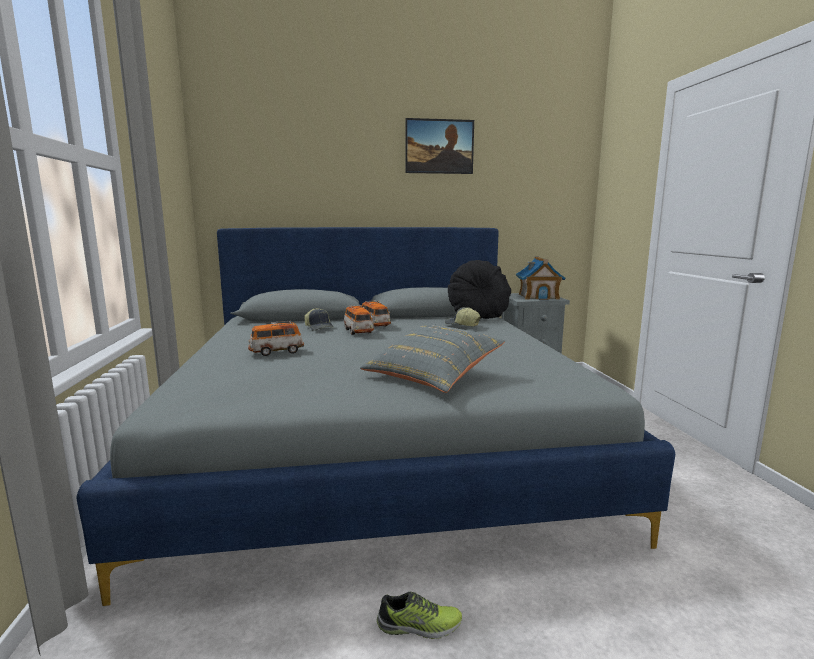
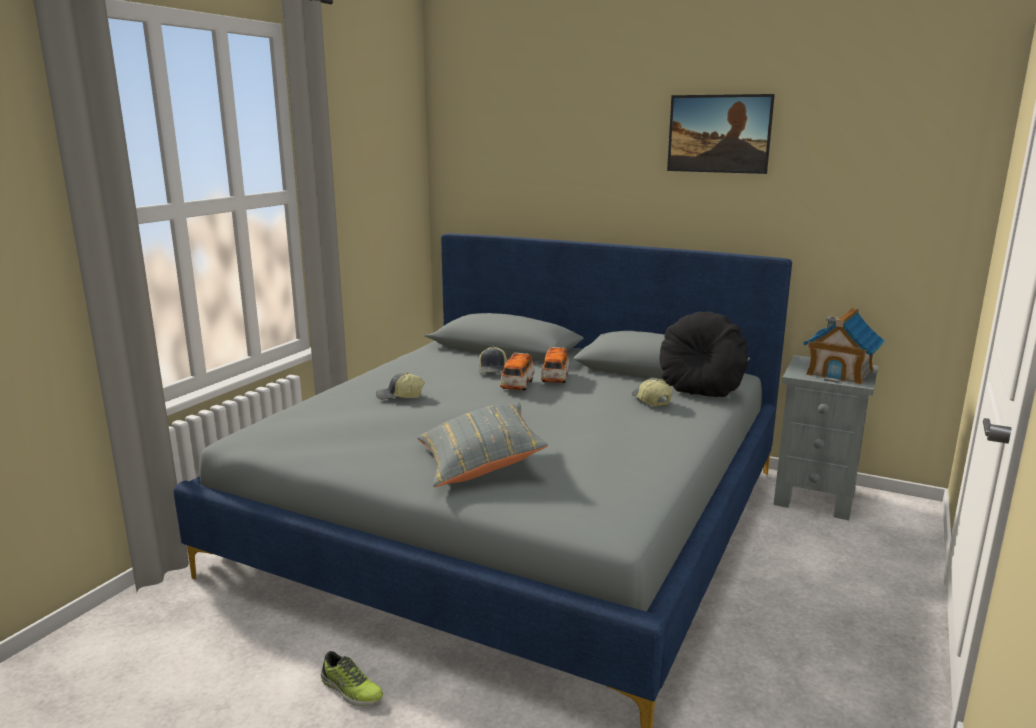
camera: 35 degrees right, 5 degrees up
(276, 352) = (399, 397): toy car -> cap

